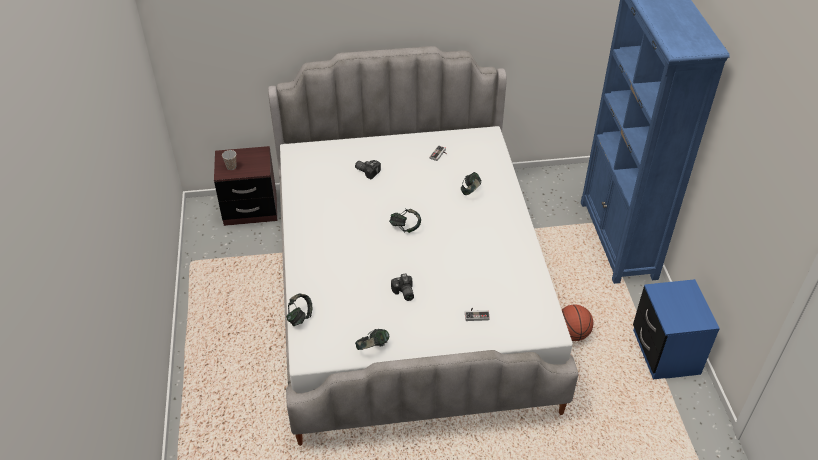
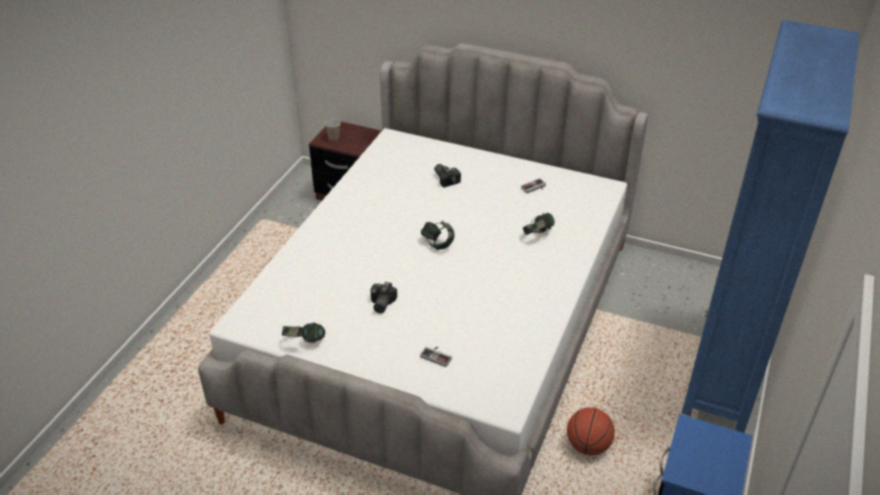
camera: 30 degrees right, 5 degrees down
(300, 317) = (263, 285): headphones -> none

